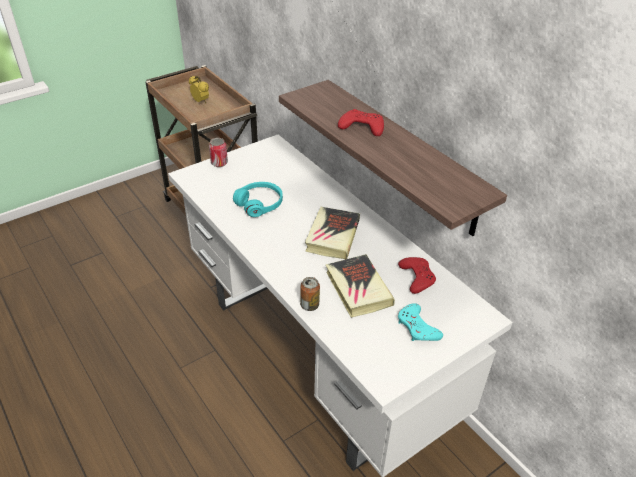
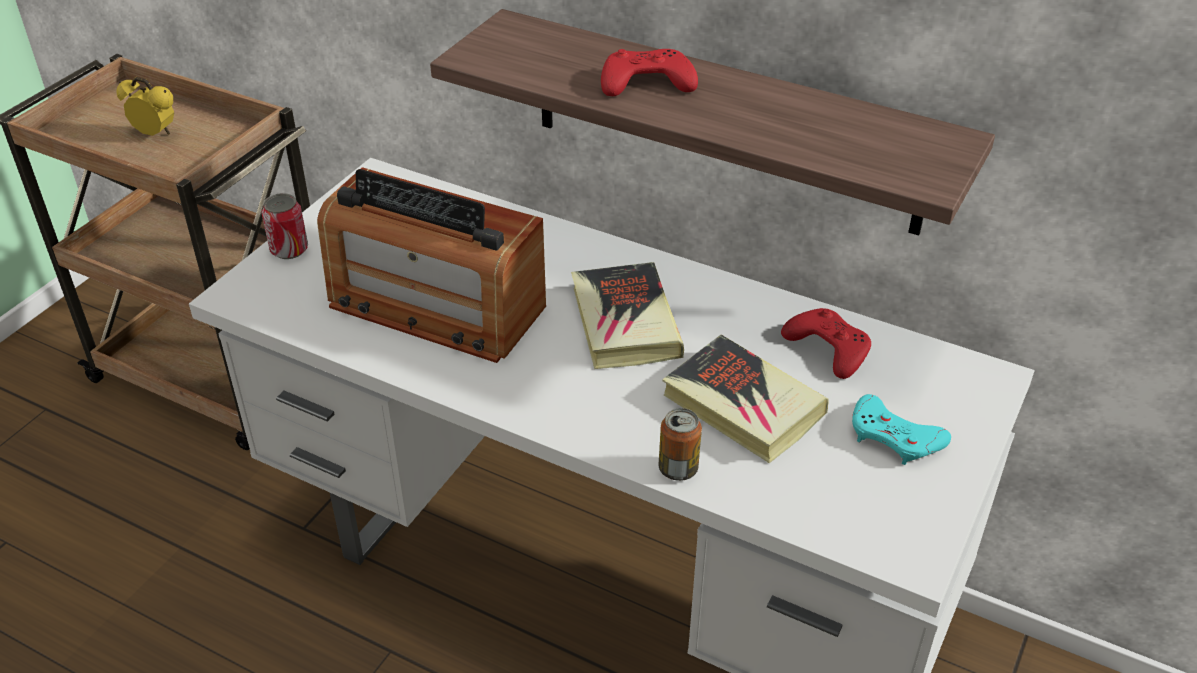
camera: 25 degrees left, 0 degrees up
(259, 204) = (436, 306): turquoise headphones -> radio

